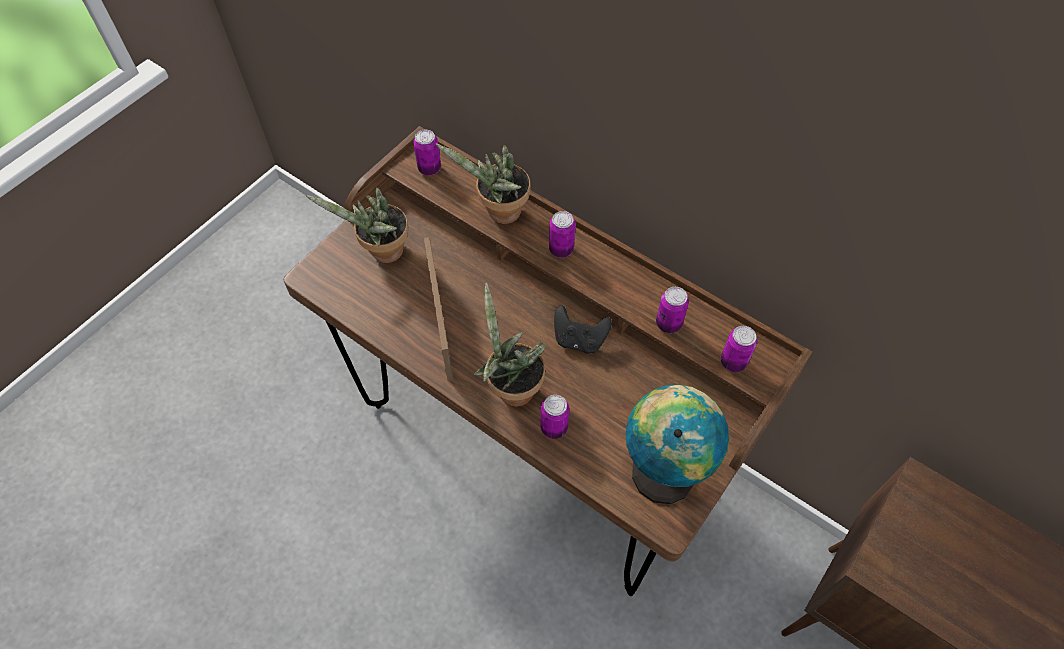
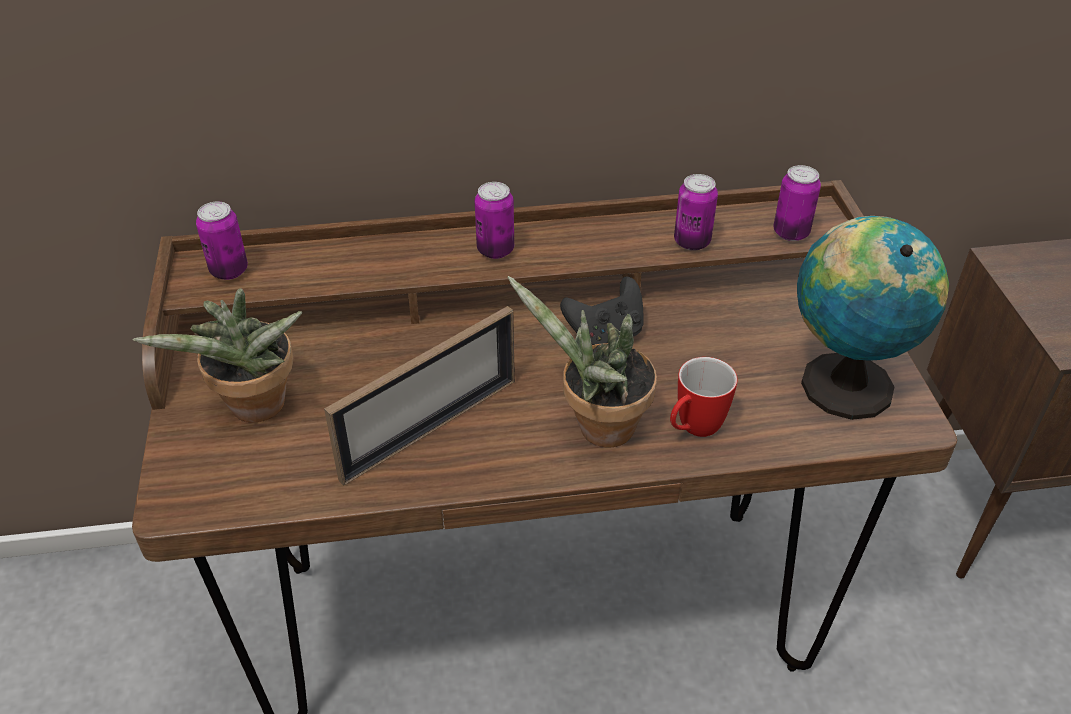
camera: 45 degrees left, 15 degrees down
(441, 324) = (430, 429): picture frame -> picture frame turned 105 degrees clockwise
(499, 214) = (380, 261): potted plant -> none
(554, 428) = (693, 430): can -> mug

